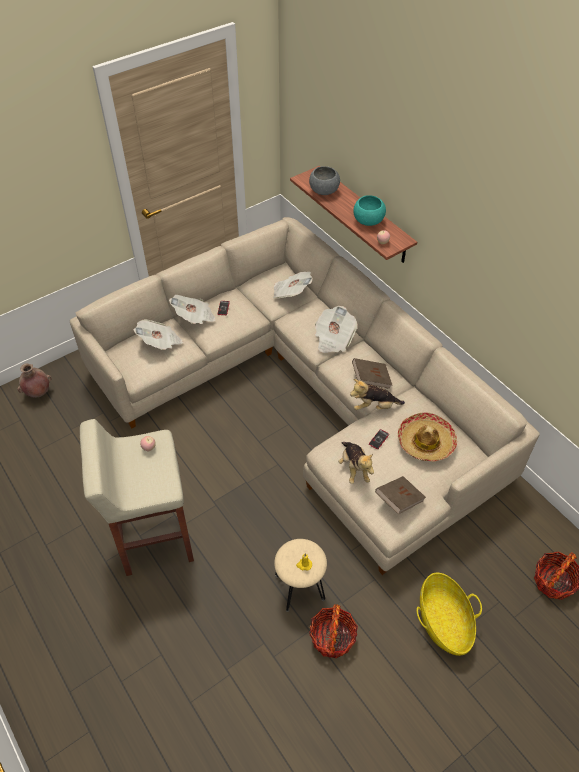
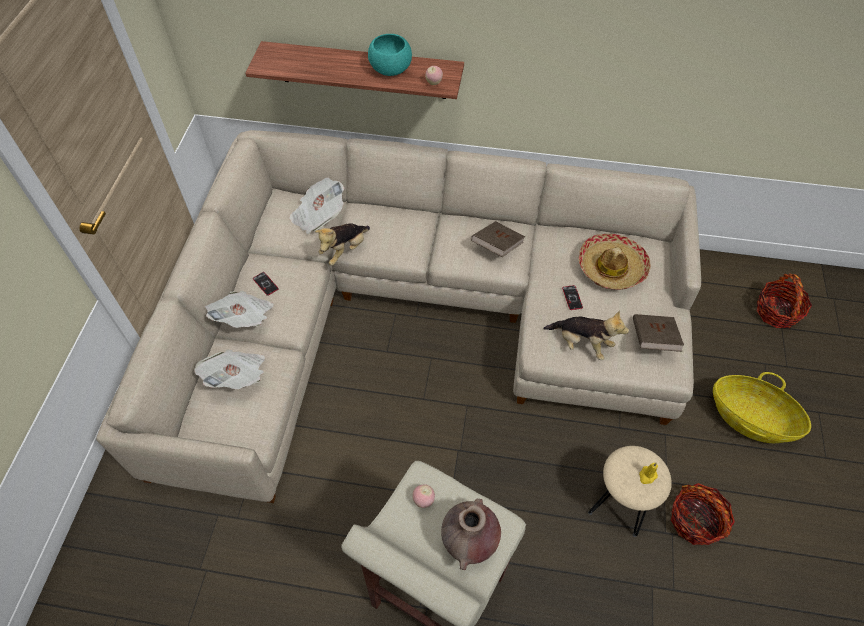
camera: 45 degrees left, 5 degrees up
(38, 393) = (104, 564): brown vase -> brown vase (469, 543)
(323, 191) = (302, 65): grey bowl -> none
(333, 339) = (416, 233): newspaper -> none
(374, 406) = (530, 270): plush toy -> plush toy (344, 250)

